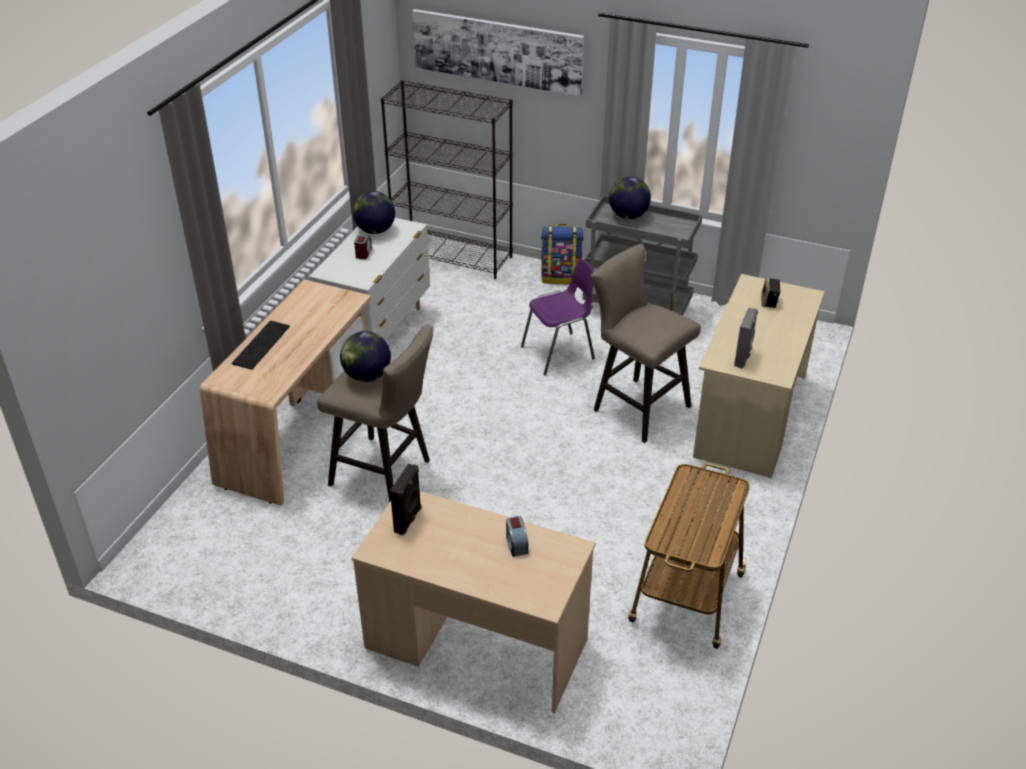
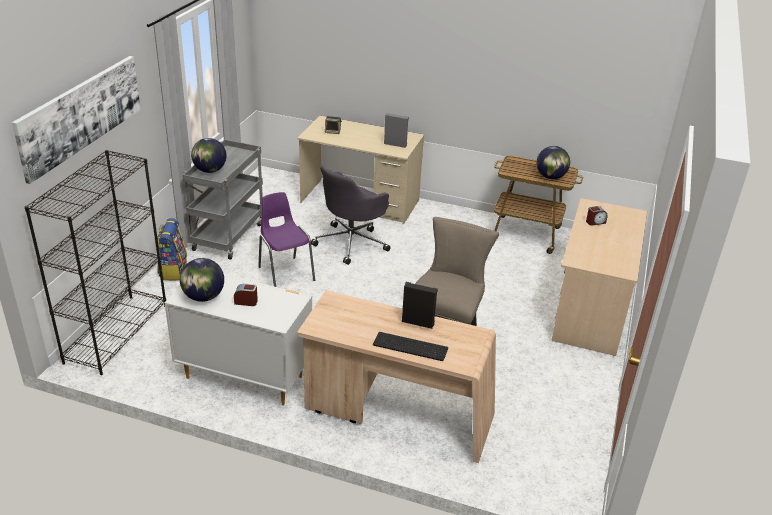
camera: 95 degrees left, 5 degrees down
(367, 376) = (444, 284): globe -> globe (550, 177)
(408, 520) = (593, 260): black speaker -> black speaker (418, 322)
(635, 406) = (351, 242): beige stool -> grey office chair

